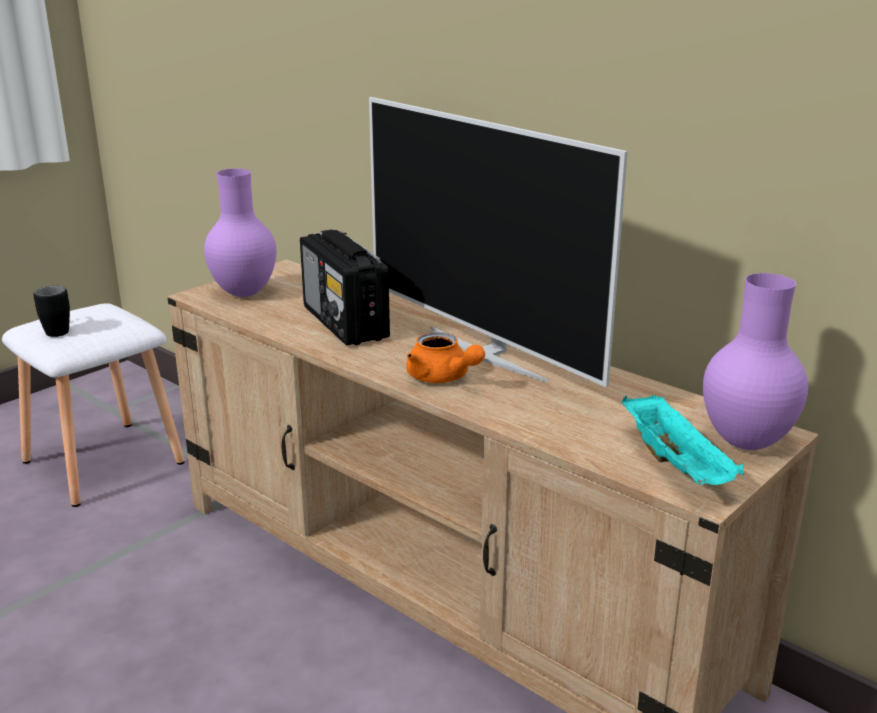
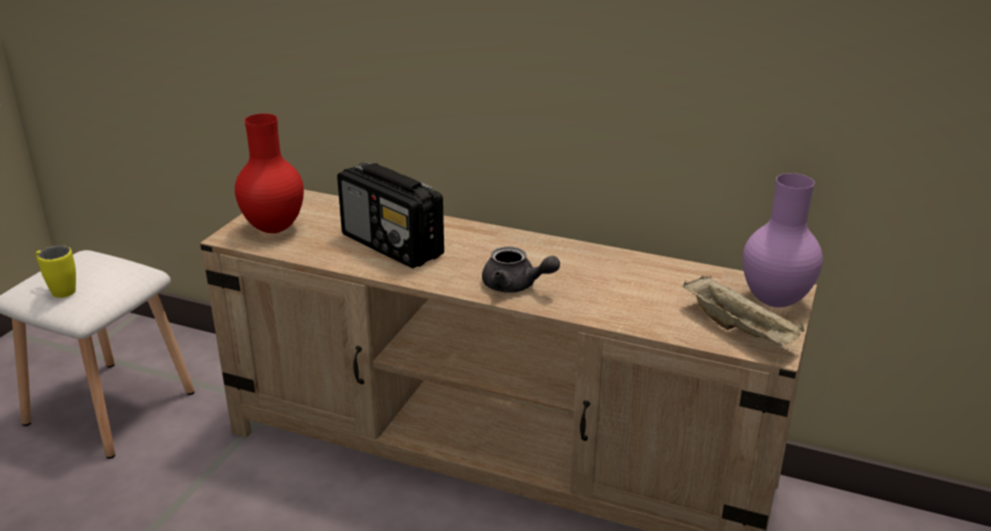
camera: 20 degrees left, 5 degrees up
(54, 330) = (59, 290): black mug -> yellow mug
(243, 293) = (273, 228): purple vase -> red vase
(442, 378) = (515, 286): orange teapot -> grey teapot
(487, 353) = (534, 255): television -> none
(677, 465) = (740, 330): turquoise tray -> beige tray

